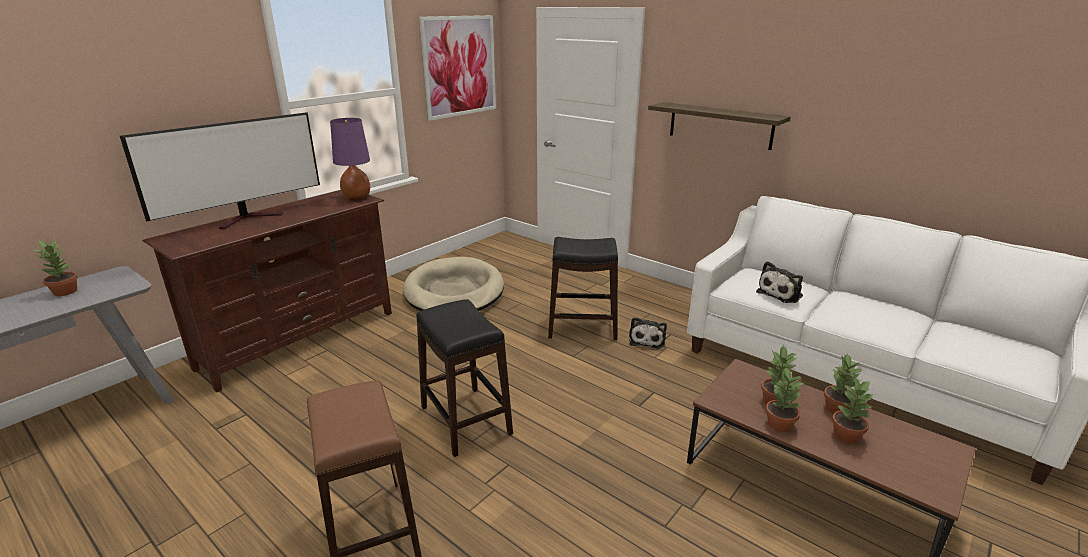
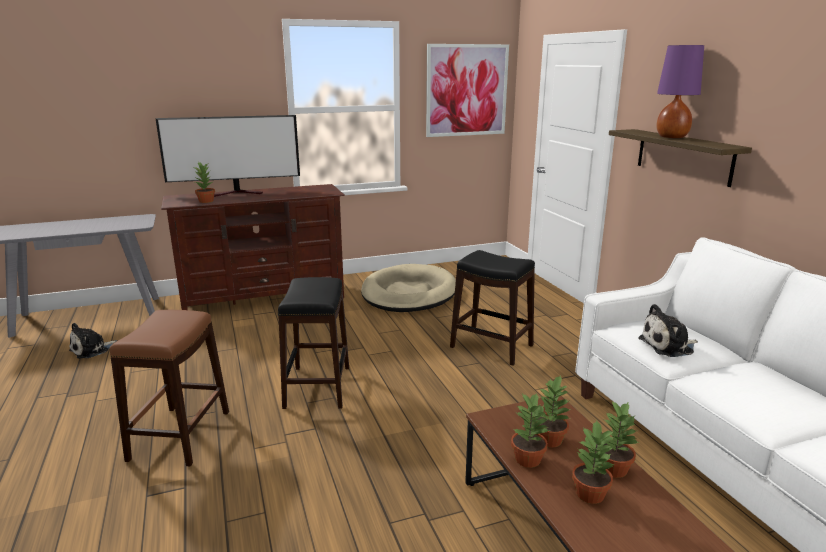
camera: 30 degrees right, 5 degrees down
(66, 291) = (108, 221): potted plant -> potted plant (206, 201)
(357, 197) = (327, 190): purple table lamp -> purple table lamp (672, 137)
(647, 340) = (544, 373): plush toy -> plush toy (92, 350)

